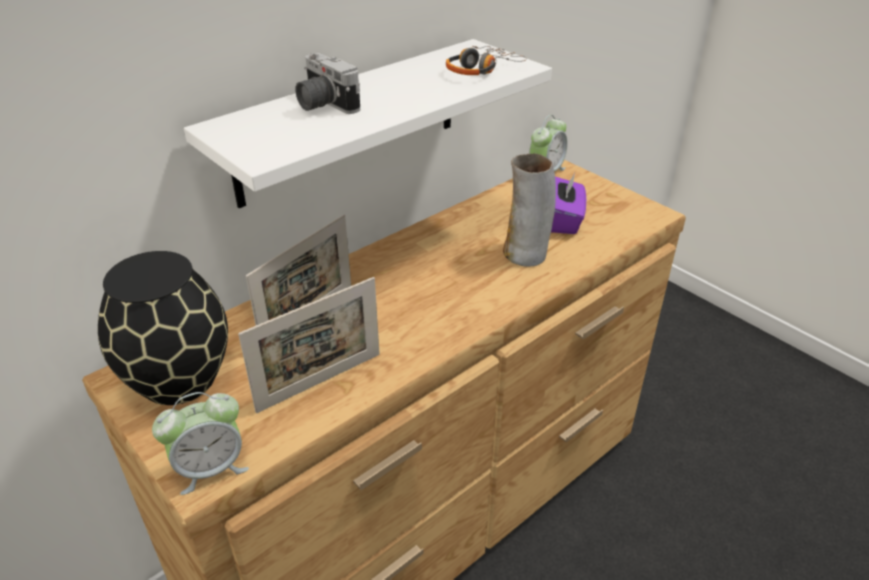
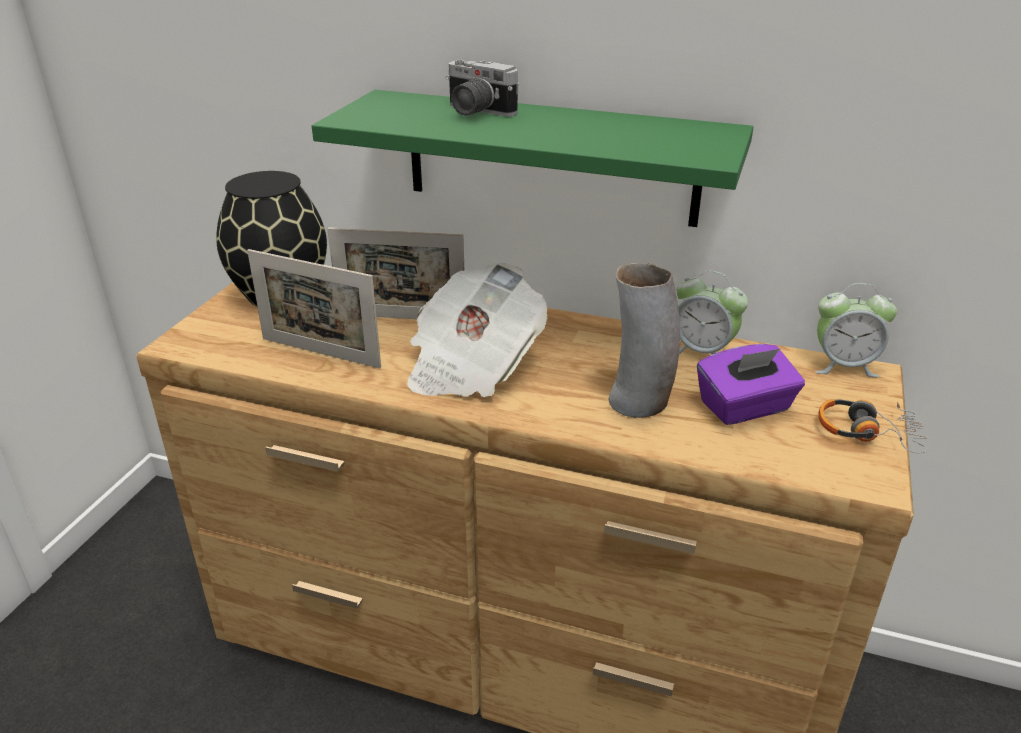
camera: 60 degrees right, 5 degrees down
(211, 468) = (192, 343): alarm clock -> alarm clock (703, 352)
(323, 105) = (474, 112): camera -> camera turned 75 degrees counterclockwise
(349, 121) = (550, 158): white shelf -> green shelf
(418, 306) = (471, 365): none -> newspaper
(481, 69) = (664, 144): headphones -> headphones (868, 432)

